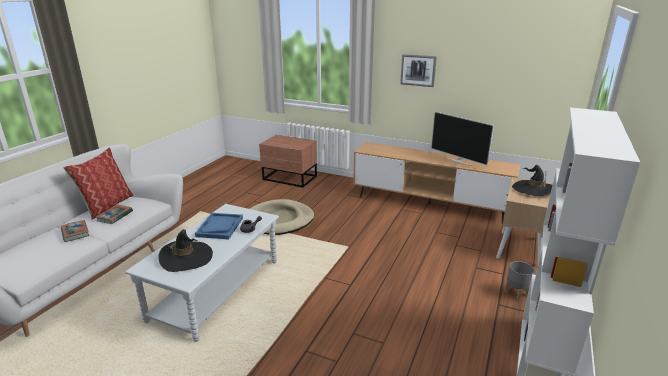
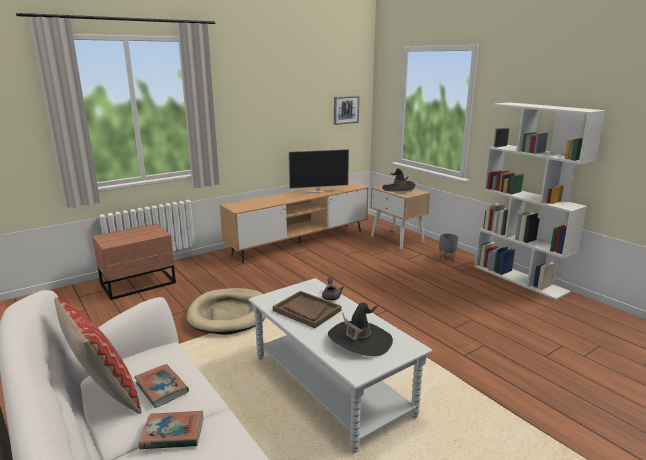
camera: 60 degrees left, 5 degrees down
(220, 227) = (306, 310): blue tray -> brown tray
(418, 70) = (253, 116): picture -> picture (346, 109)

